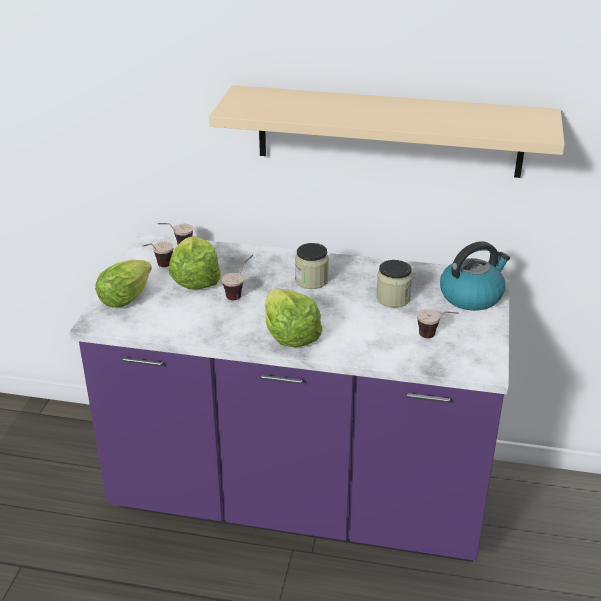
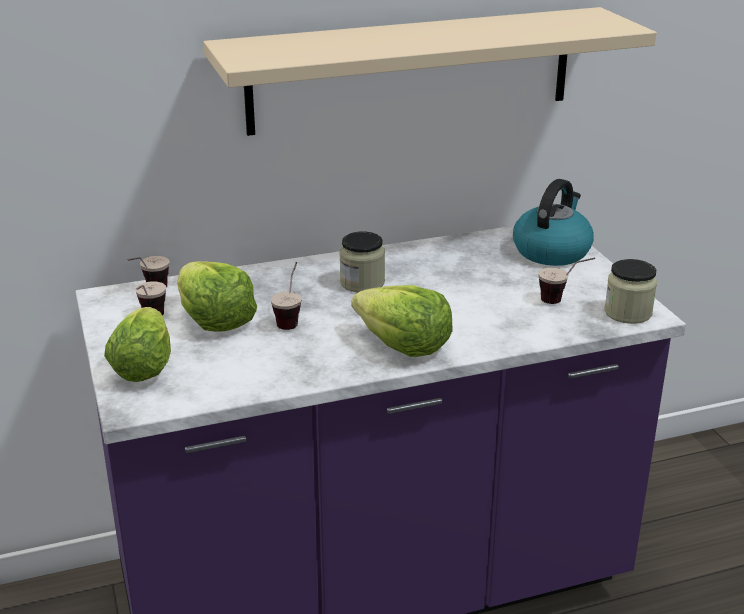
camera: 30 degrees left, 5 degrees down
(393, 298) = (474, 275): jar -> jar (628, 313)

